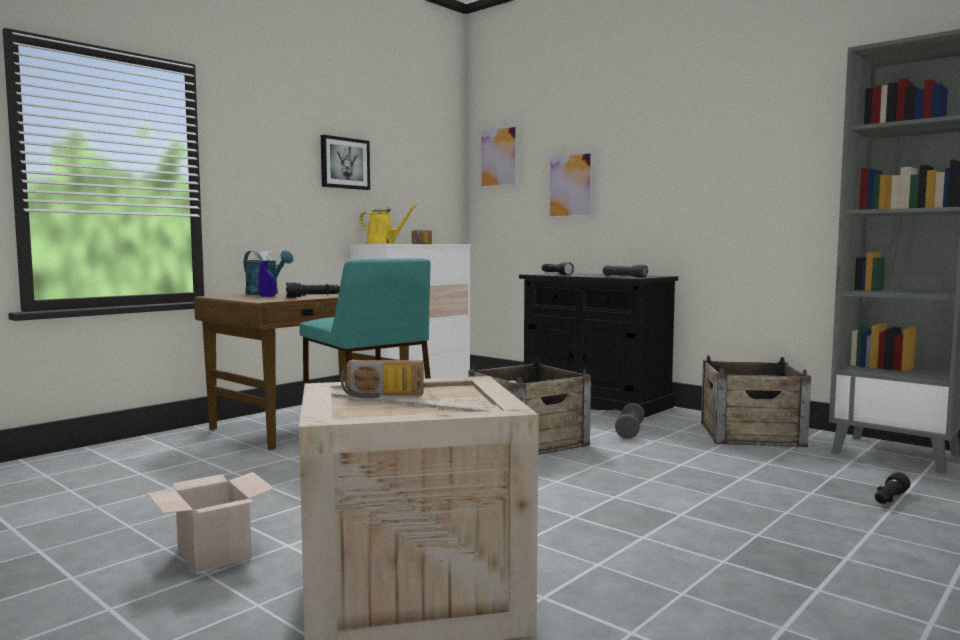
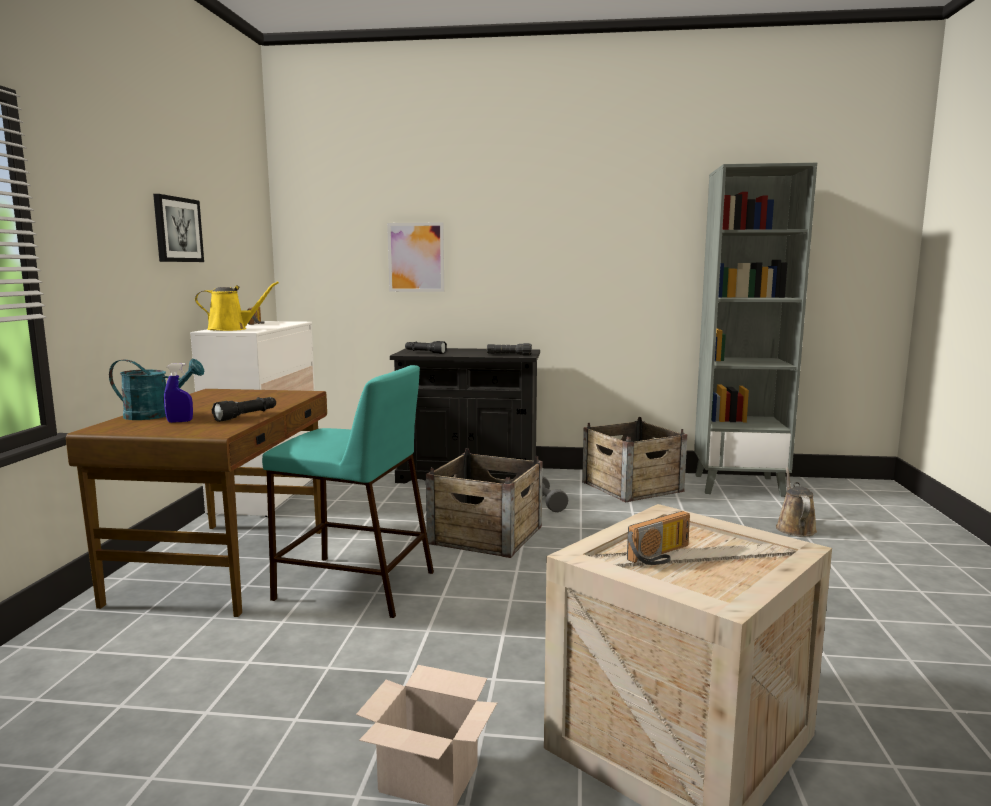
camera: 35 degrees left, 5 degrees up
(498, 157) = (320, 220): picture -> none
(889, 499) = (794, 528): black flashlight -> brown watering can

